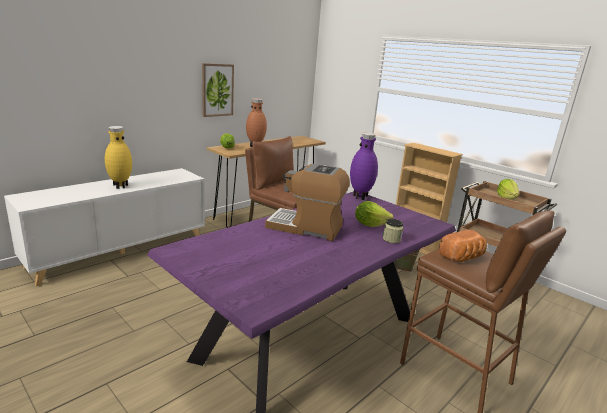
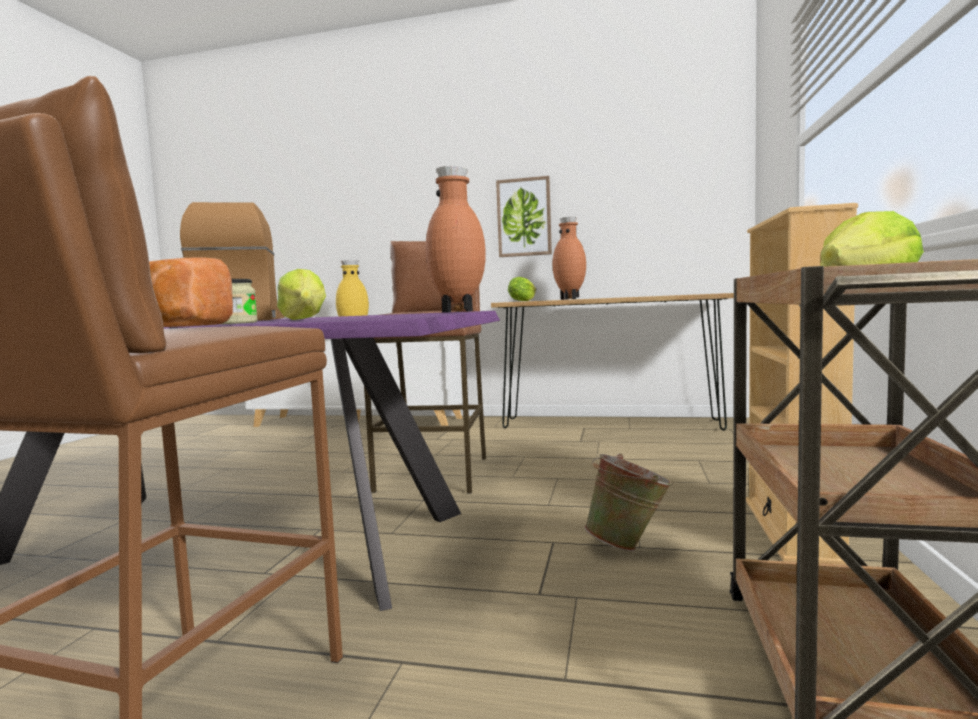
camera: 60 degrees right, 15 degrees down
(360, 197) = (459, 311): purple vase -> brown vase

